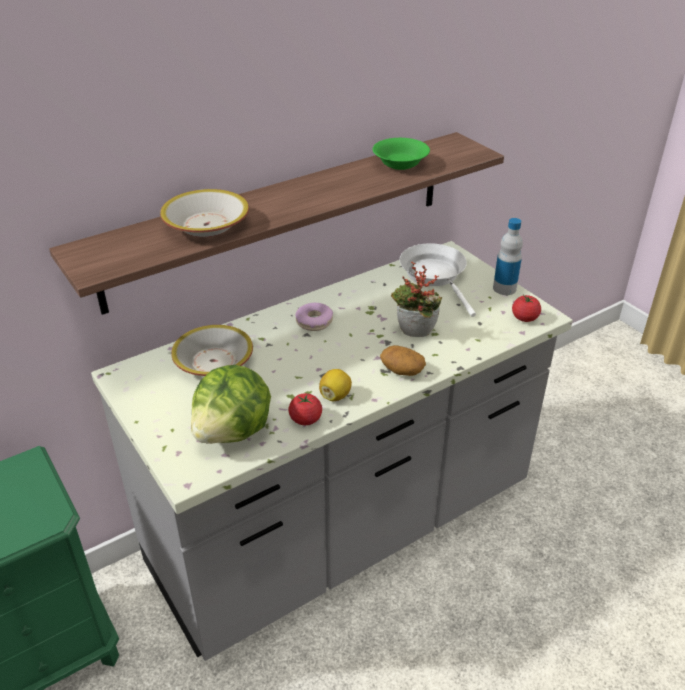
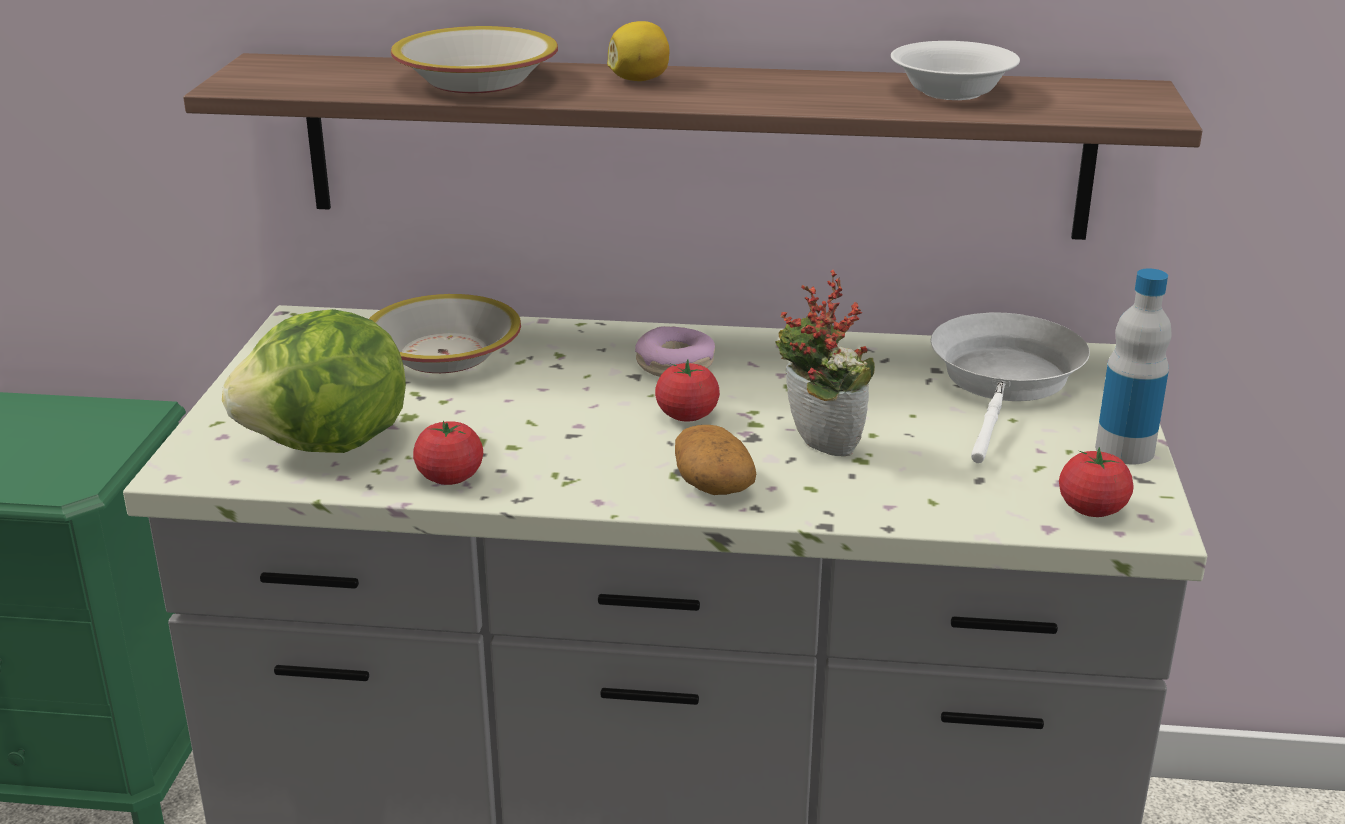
camera: 40 degrees right, 10 degrees down
(335, 395) = (545, 469): lemon -> lemon (639, 79)
(351, 344) = (687, 415): none -> tomato
(401, 164) = (952, 92): green bowl -> white bowl

